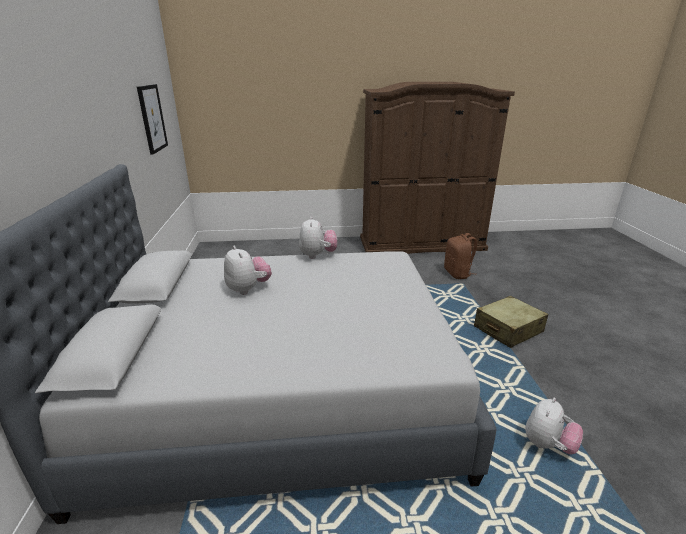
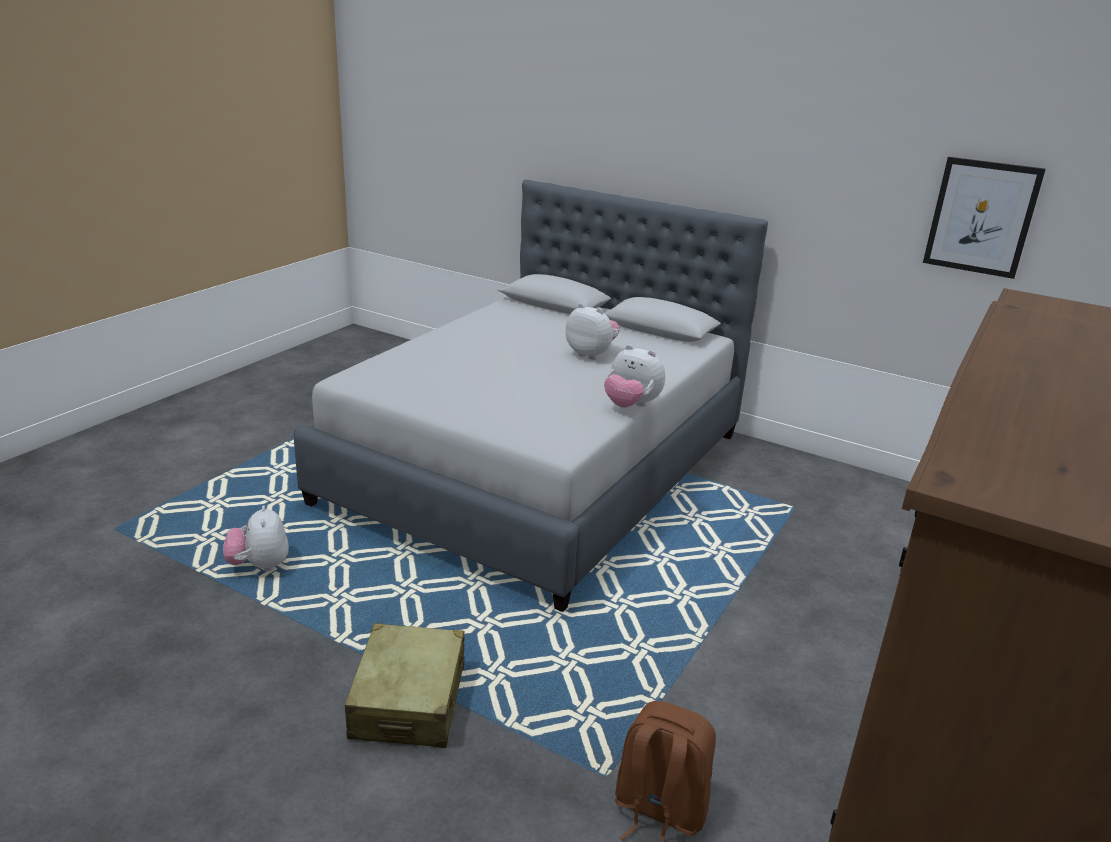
camera: 125 degrees right, 0 degrees up
(248, 289) = (591, 354): plush toy -> plush toy turned 150 degrees counterclockwise

